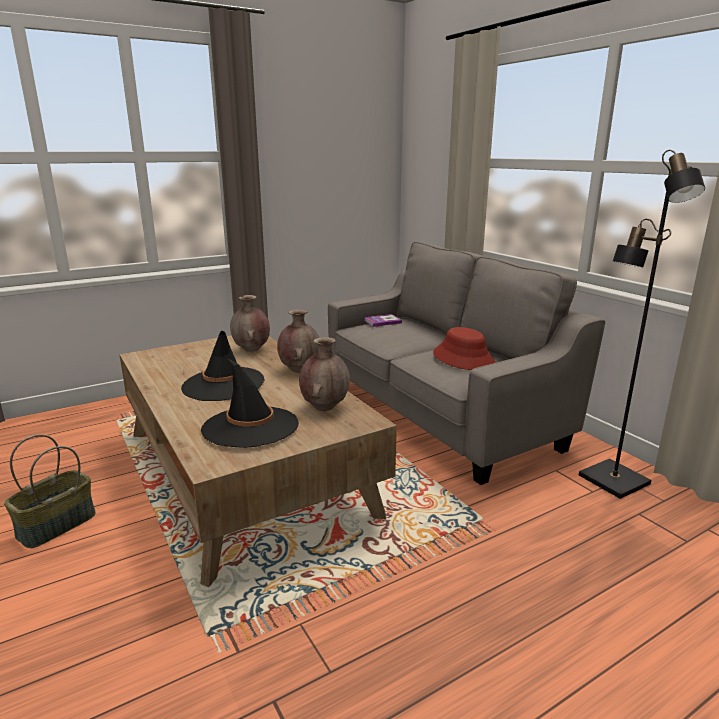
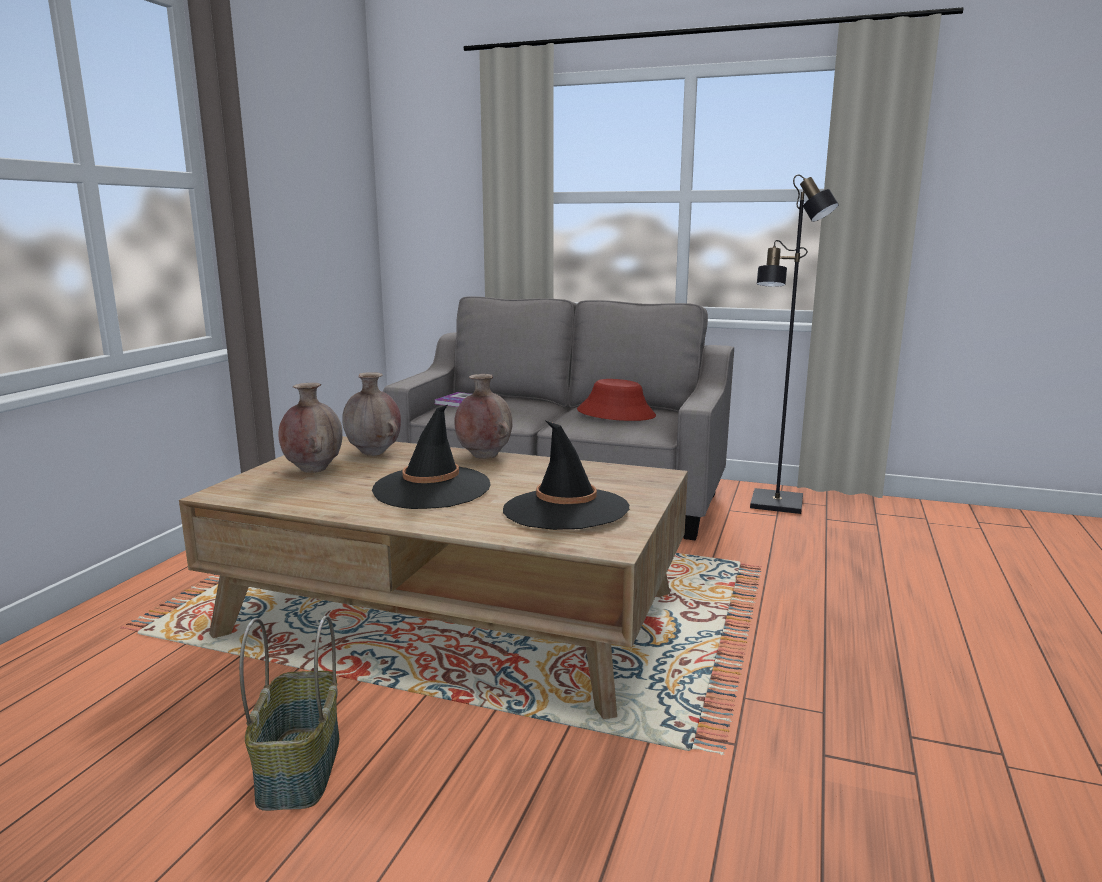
camera: 40 degrees left, 5 degrees down
(324, 407) = (593, 476): brown vase -> brown vase (313, 469)

